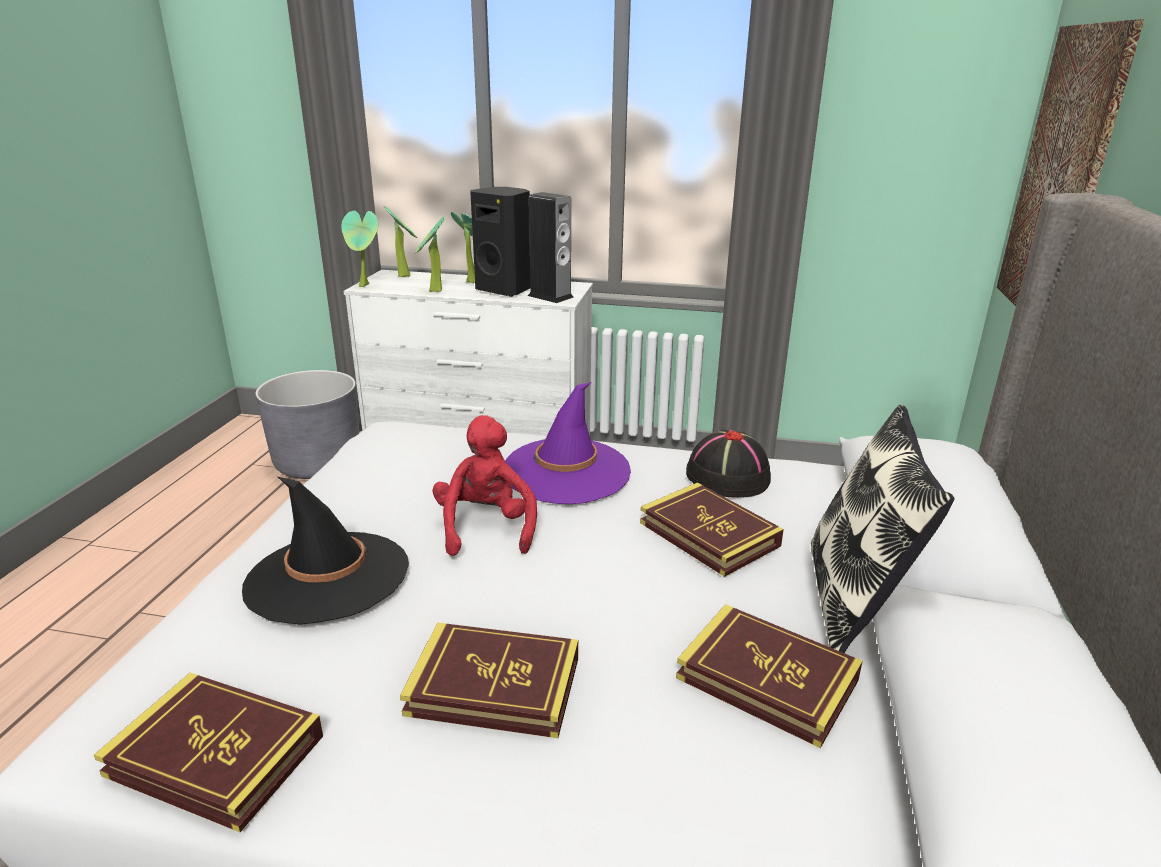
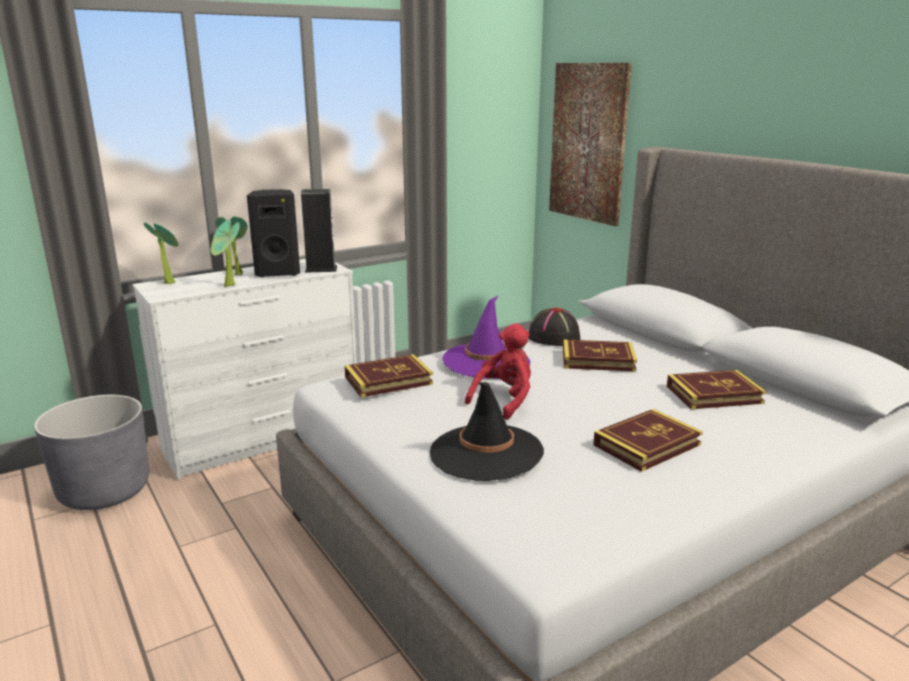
camera: 45 degrees left, 5 degrees down
(215, 755) = (611, 526): book -> book (388, 380)
(365, 286) = (159, 296): potted plant -> none
(486, 528) = (504, 400): red plush toy -> red plush toy turned 90 degrees clockwise
(855, 599) = (685, 359): pillow -> none

